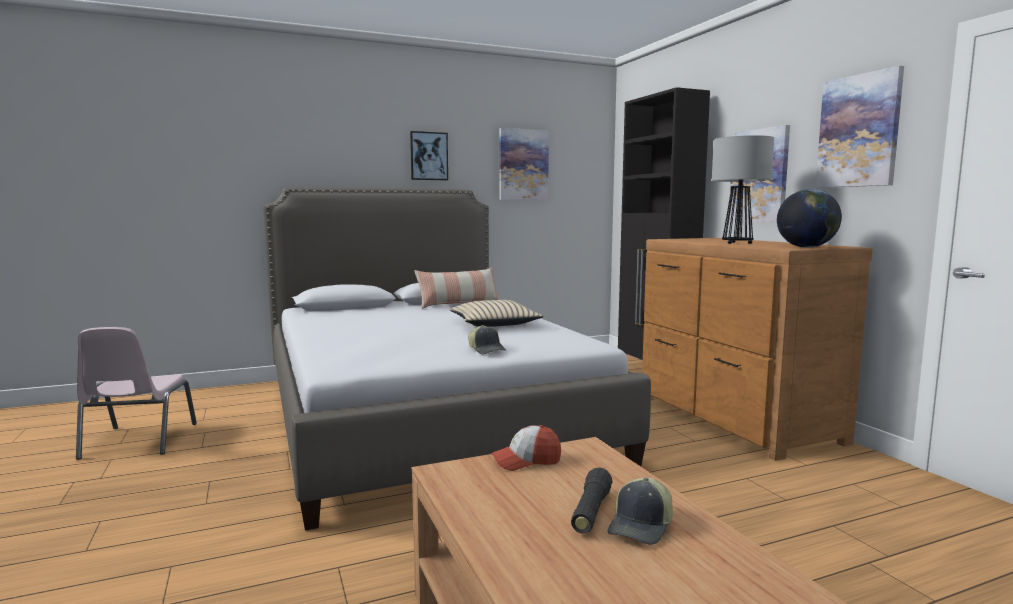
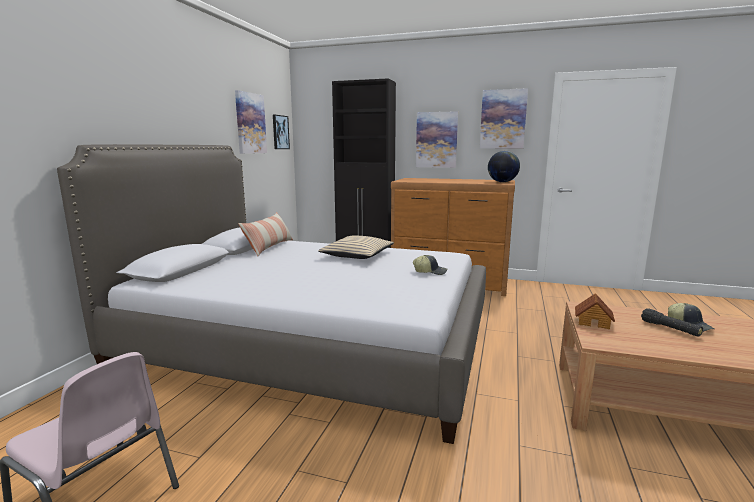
camera: 50 degrees left, 5 degrees up
(429, 156) = (192, 112): picture -> picture (280, 132)
(526, 461) = (593, 322): cap -> toy house
(737, 243) = (457, 181): table lamp -> none

